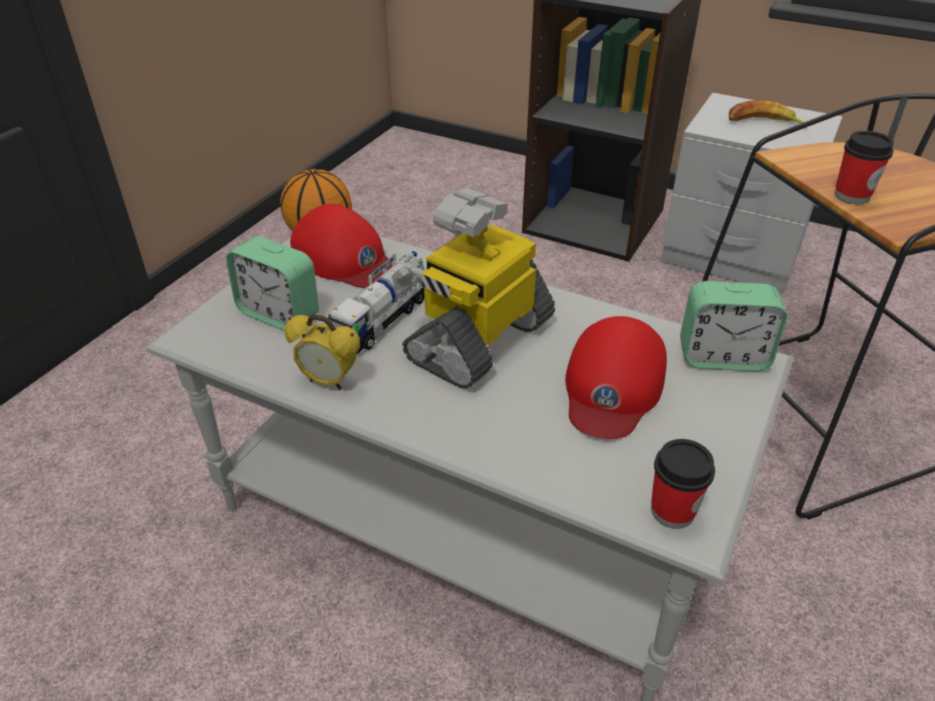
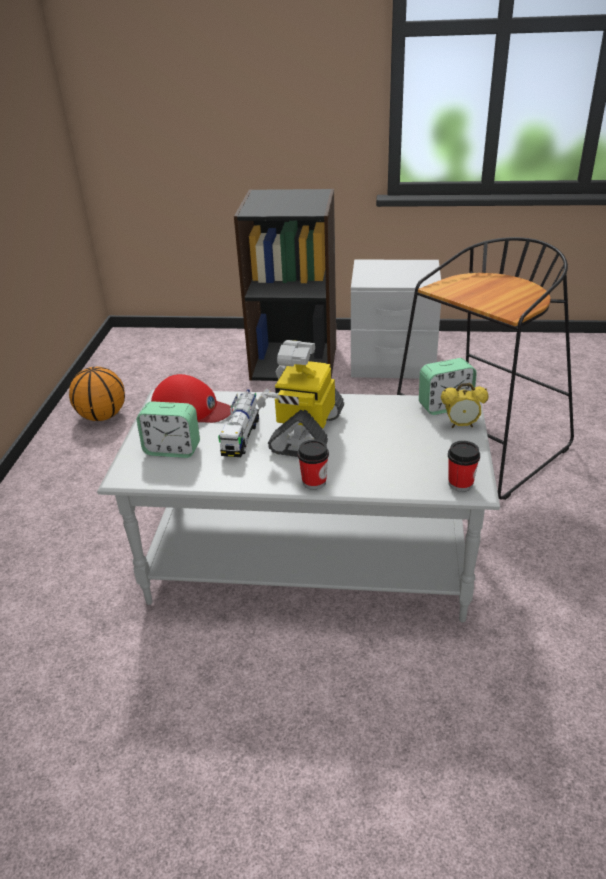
camera: 20 degrees left, 5 degrees down
(329, 381) = (232, 476): alarm clock -> alarm clock (461, 425)
(612, 385) = (395, 435): red cap -> none
(763, 122) = (395, 272): banana -> none
(851, 196) = (480, 302): cup -> cup (314, 482)

